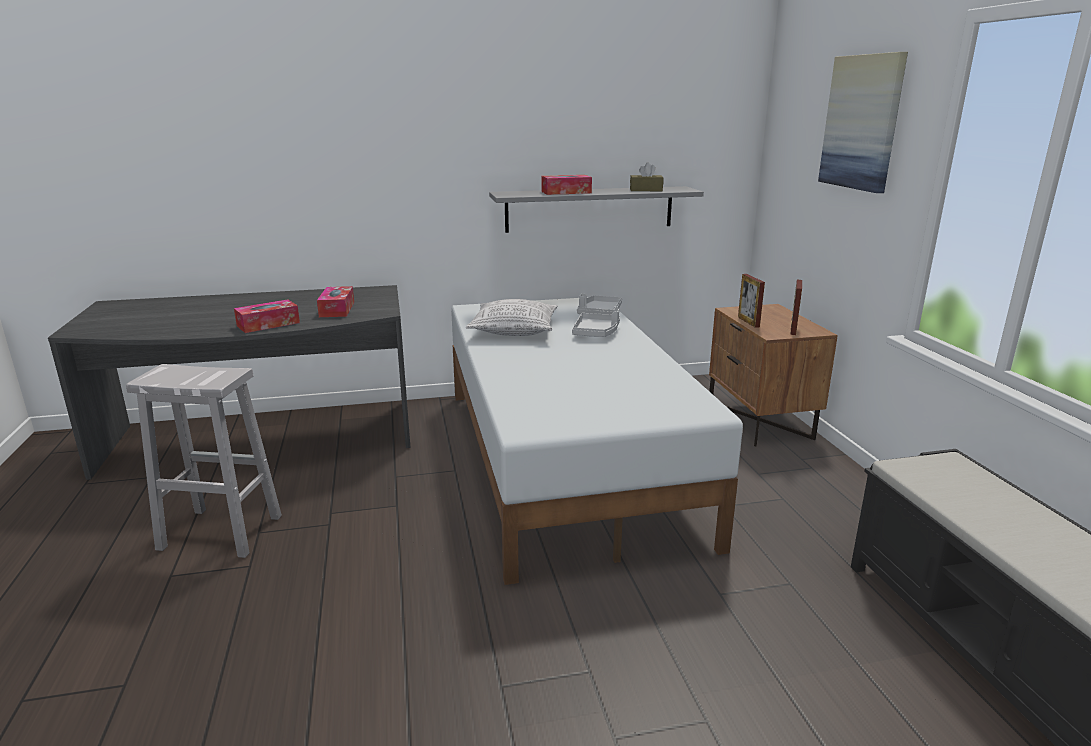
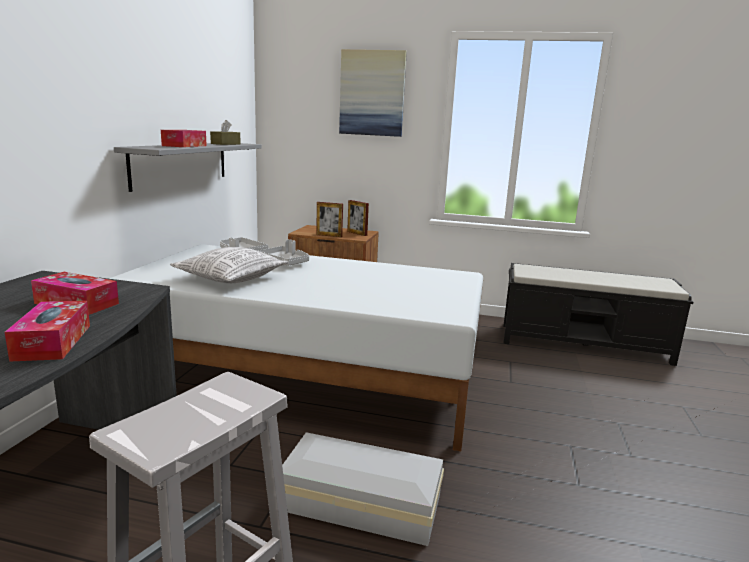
camera: 65 degrees left, 5 degrees down
(384, 545) = (359, 500): none -> white storage box

